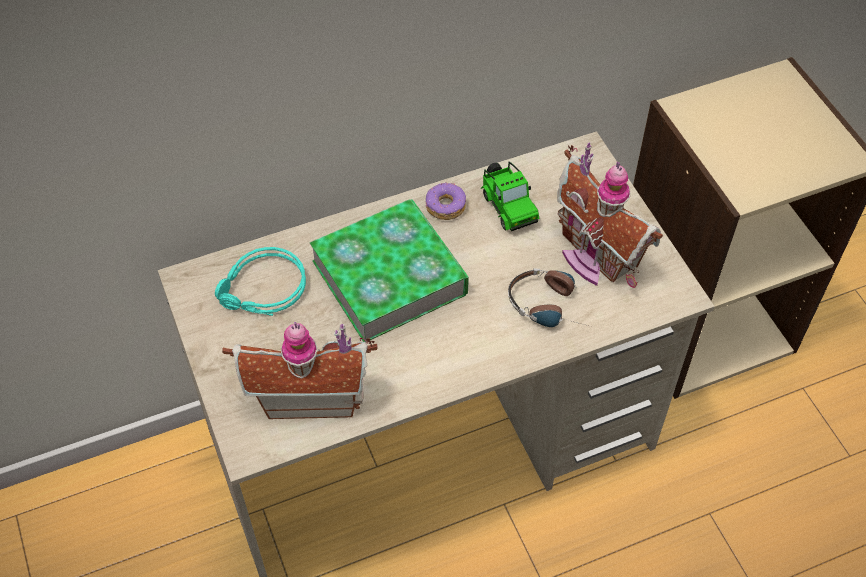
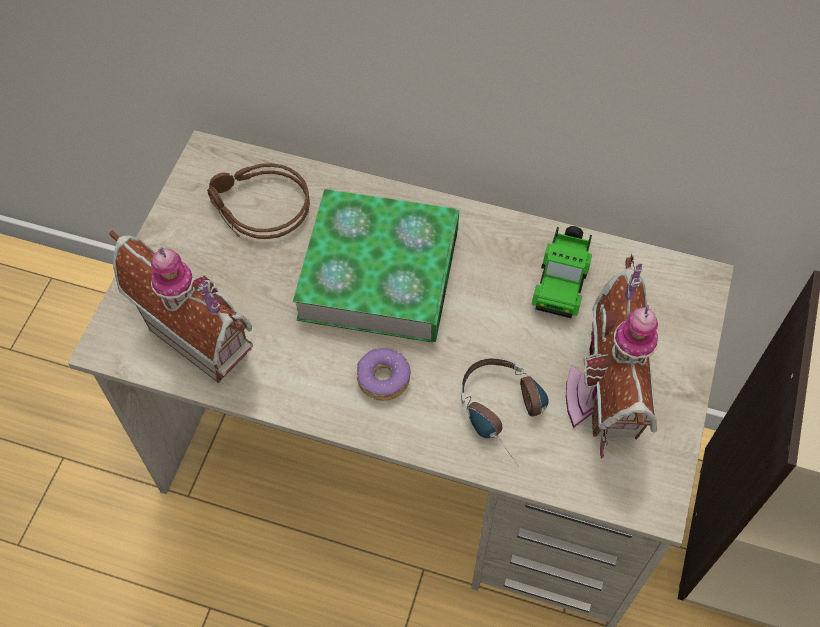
camera: 40 degrees right, 5 degrees up
(262, 291) = (258, 208): turquoise headphones -> brown headphones
(445, 206) = (499, 240): donut -> donut (383, 378)

